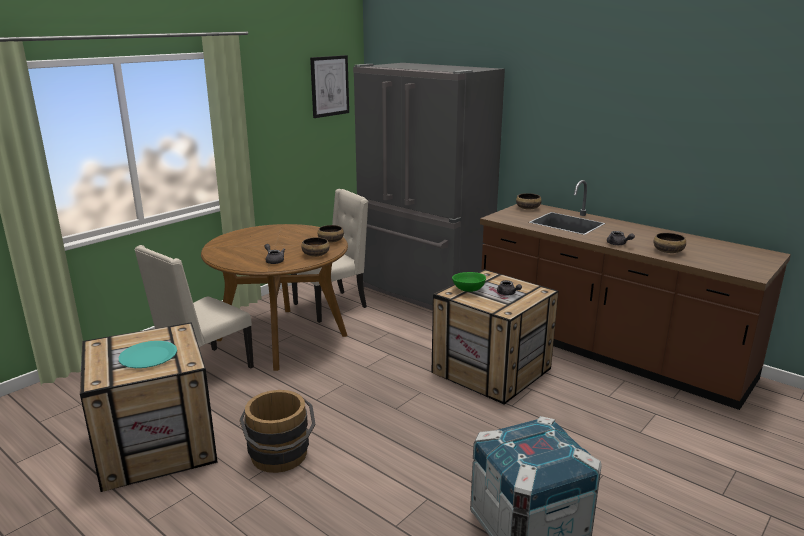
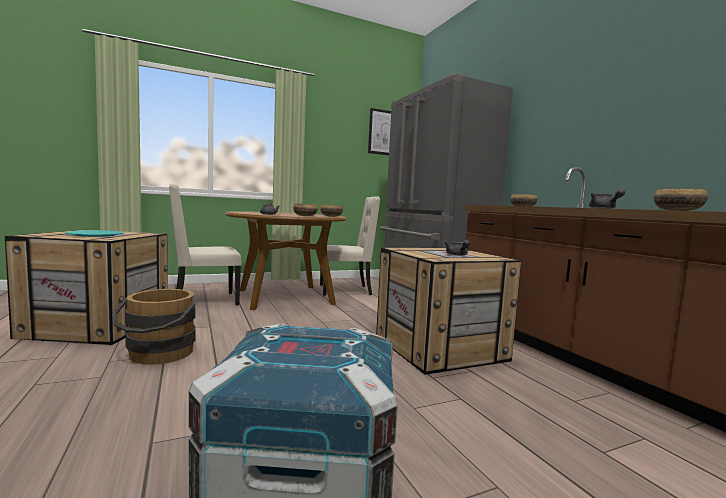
camera: 25 degrees right, 15 degrees down
(469, 289) = (420, 250): green bowl -> none

